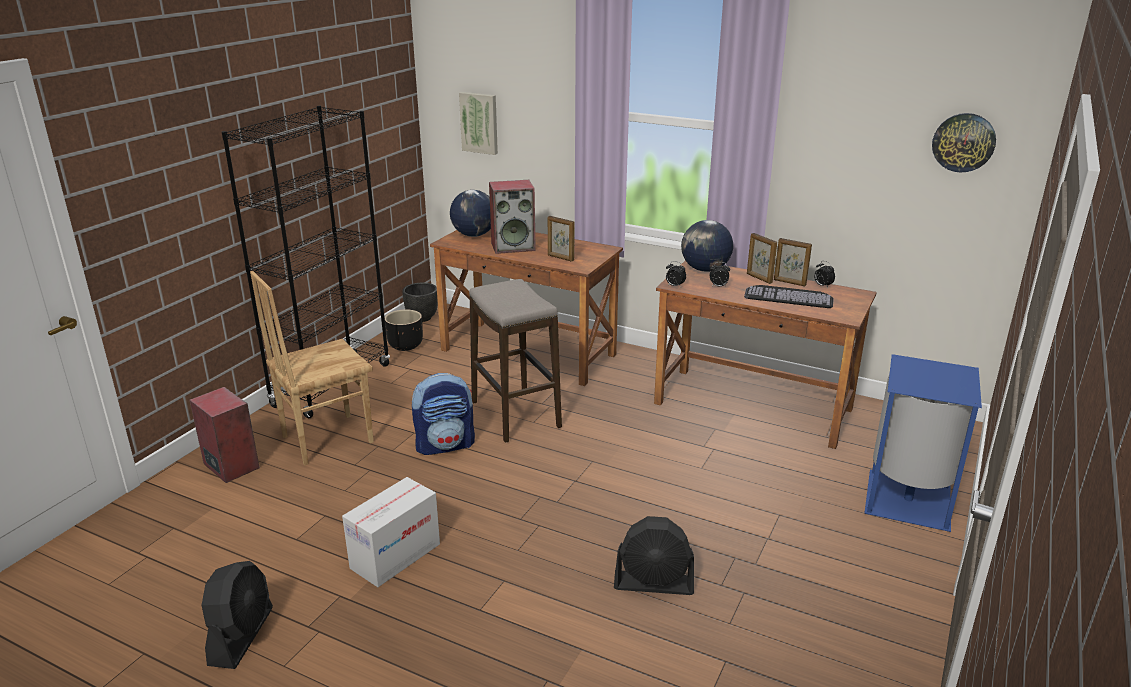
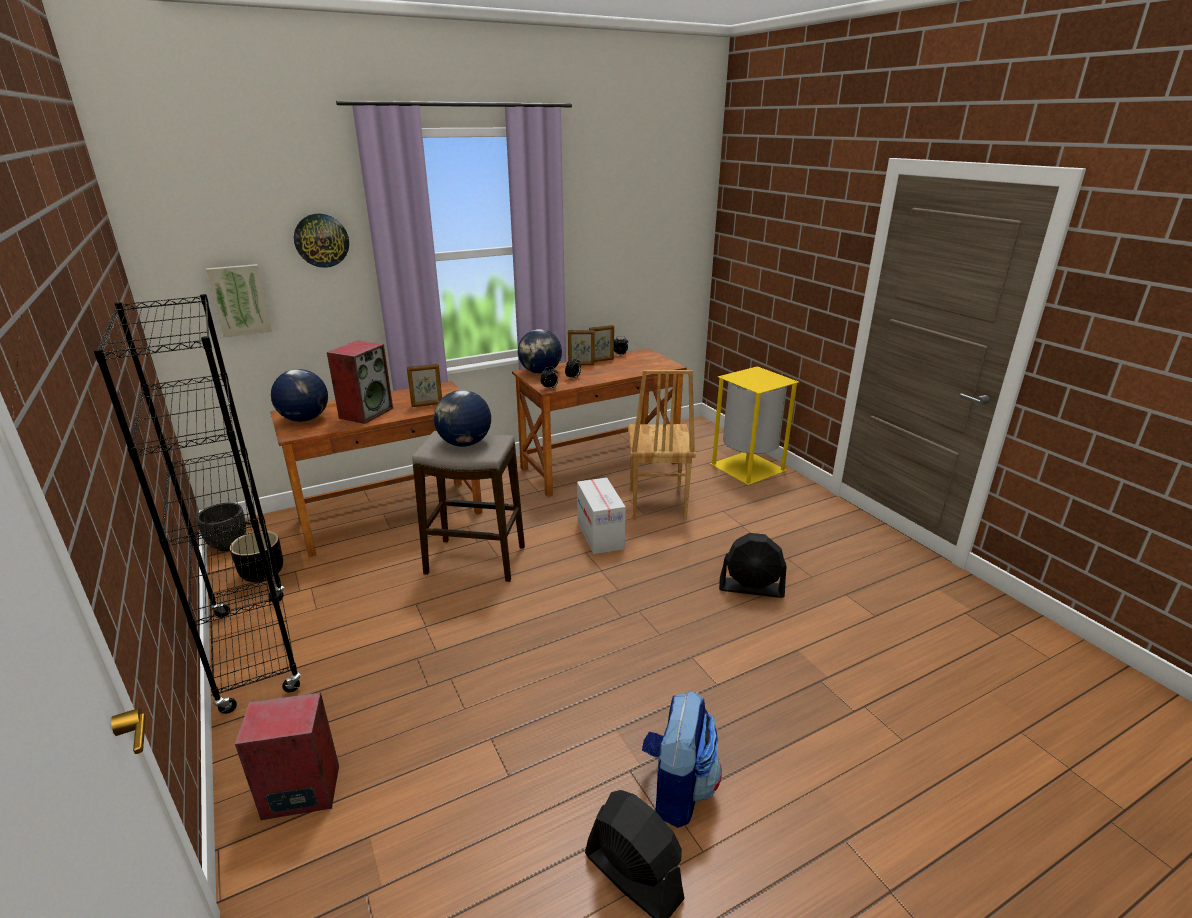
camera: 55 degrees left, 0 degrees up
(326, 439) = (354, 691): brown chair -> brown chair (656, 504)
(395, 556) = (604, 709): cardboard box -> cardboard box (600, 535)
(445, 445) = (470, 615): backpack -> backpack (677, 789)
(513, 297) = (465, 444): none -> globe
(654, 583) = (751, 588): black fan -> black fan turned 60 degrees clockwise
(789, 296) = (620, 367): keyboard -> none
(906, 499) = (746, 467): blue trash can -> yellow trash can
(963, 142) = (671, 229): wall clock -> wall clock (321, 240)

